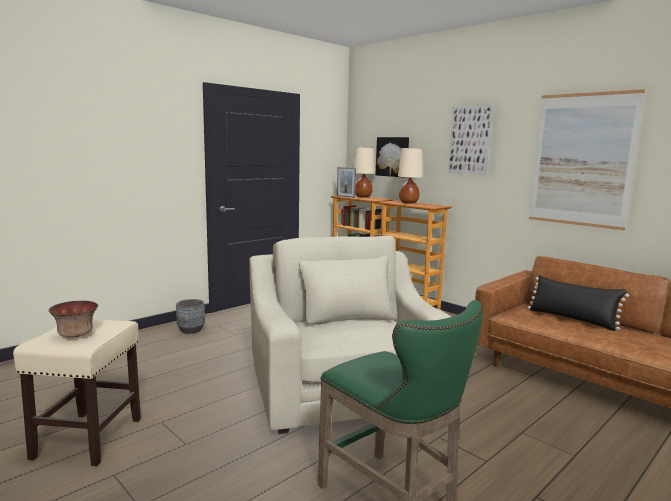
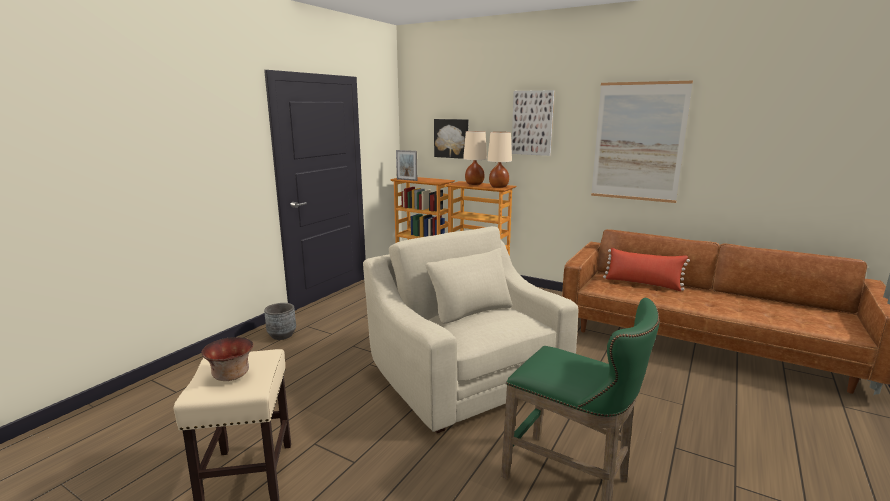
camera: 15 degrees left, 5 degrees up
(363, 197) = (423, 178): beige table lamp -> beige table lamp (499, 187)
(572, 319) = (642, 283): black pillow -> red pillow

